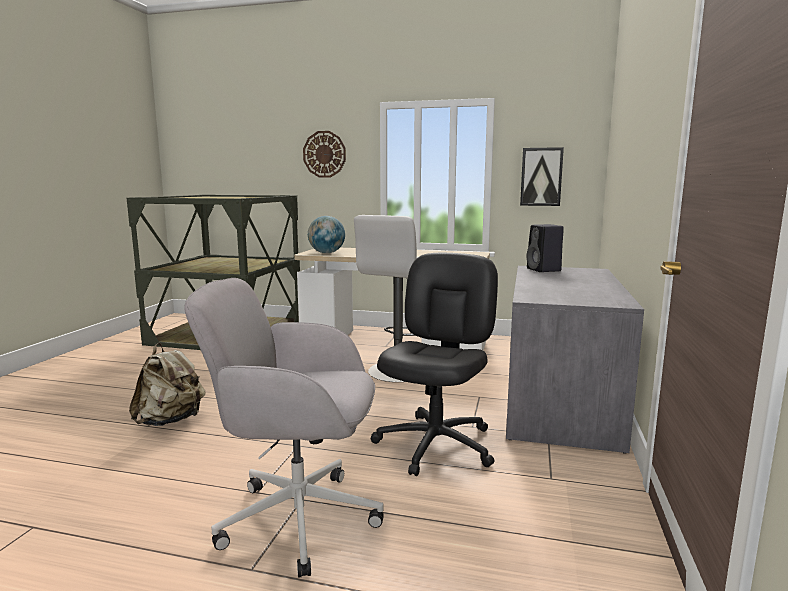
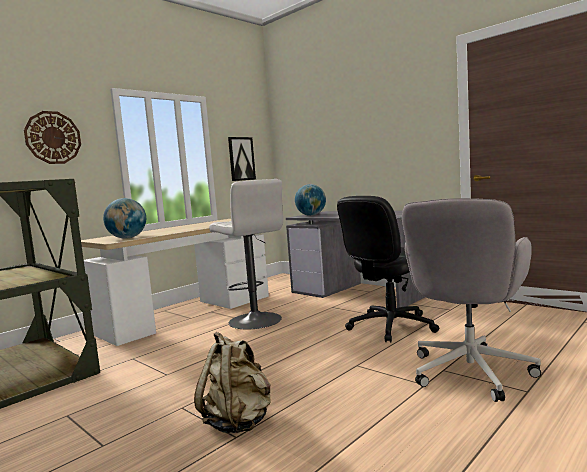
camera: 60 degrees left, 5 degrees down
(436, 444) = (391, 326): black office chair -> black office chair turned 90 degrees counterclockwise
(544, 270) = (311, 215): black speaker -> globe

